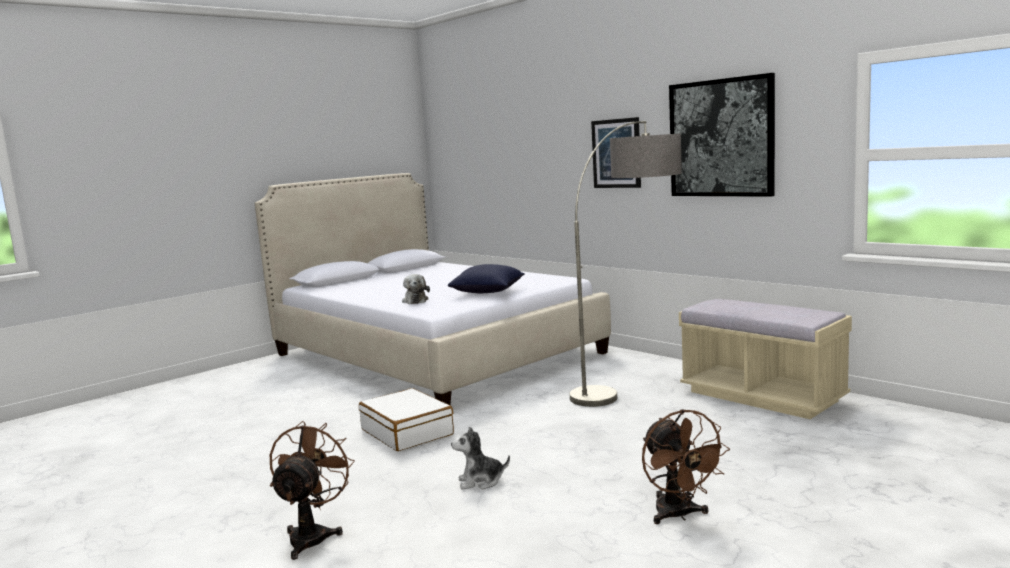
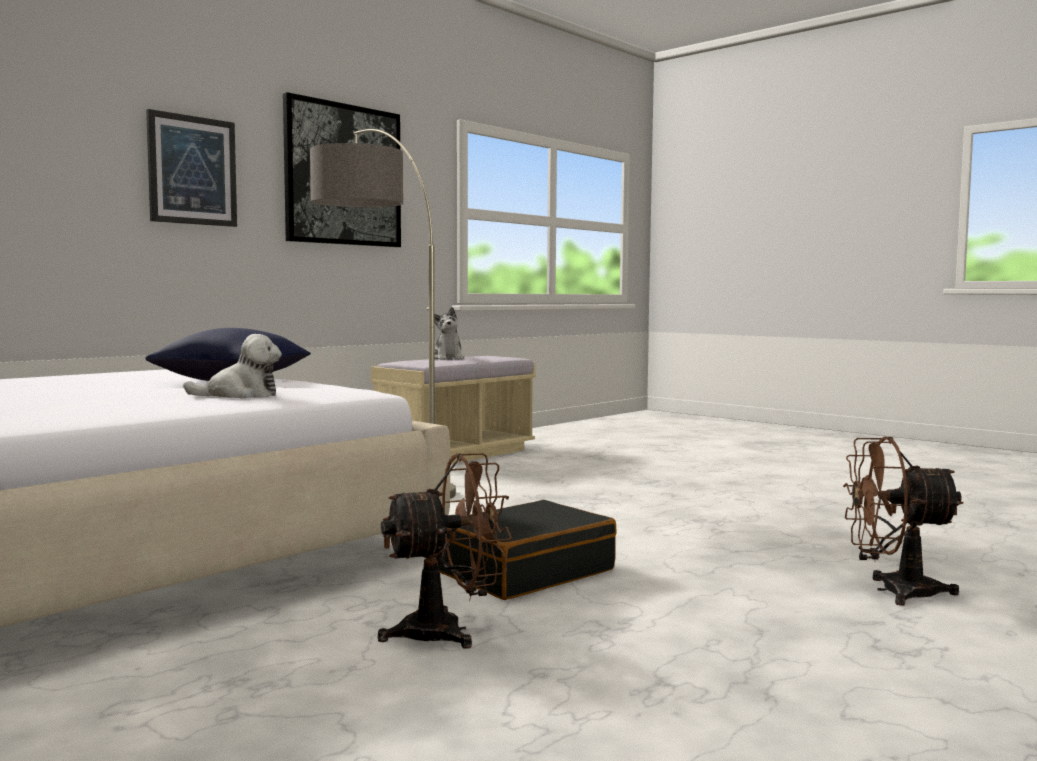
camera: 95 degrees left, 5 degrees down
(407, 432) = (525, 571): white suitcase -> black suitcase
(480, 481) = (697, 531): plush toy -> plush toy (448, 358)
(679, 515) = (737, 483): brown fan -> brown fan (448, 631)

